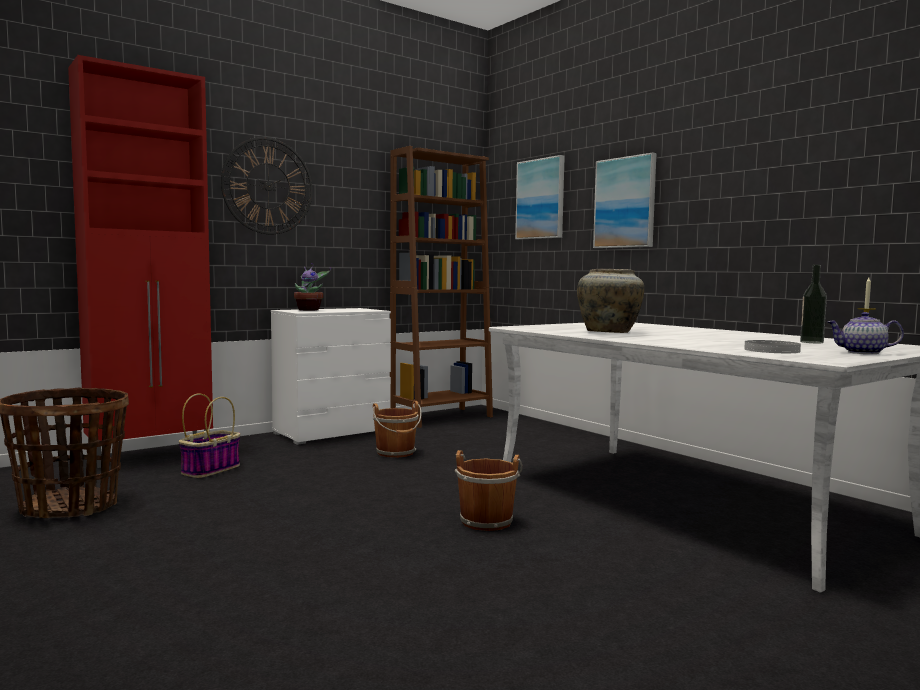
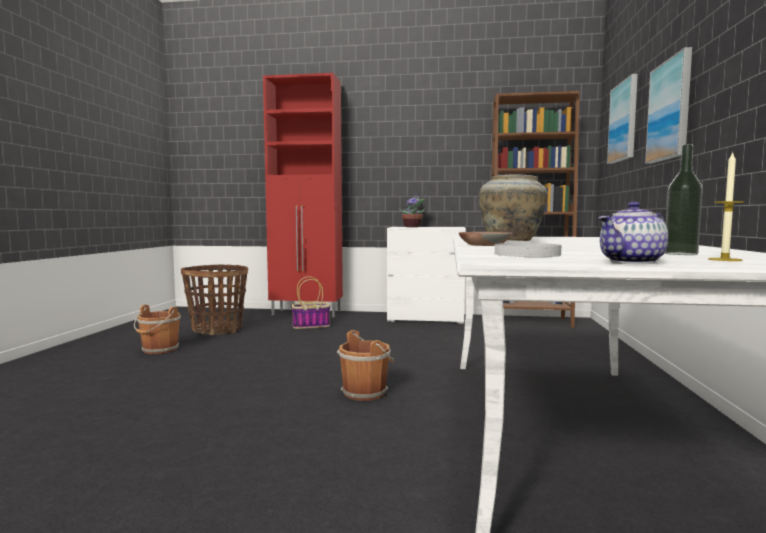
camera: 45 degrees right, 0 degrees up
(268, 186) = (393, 140): wall clock -> none
(396, 453) = (430, 337): brown bucket -> brown bucket (159, 350)
(650, 340) = (484, 245): none -> brown bowl
(862, 353) = (632, 262): teapot -> teapot turned 90 degrees counterclockwise

